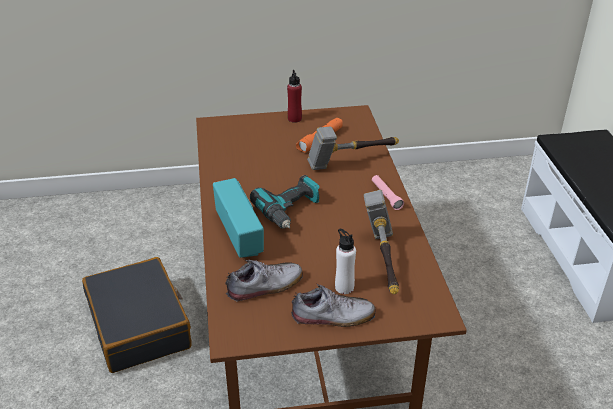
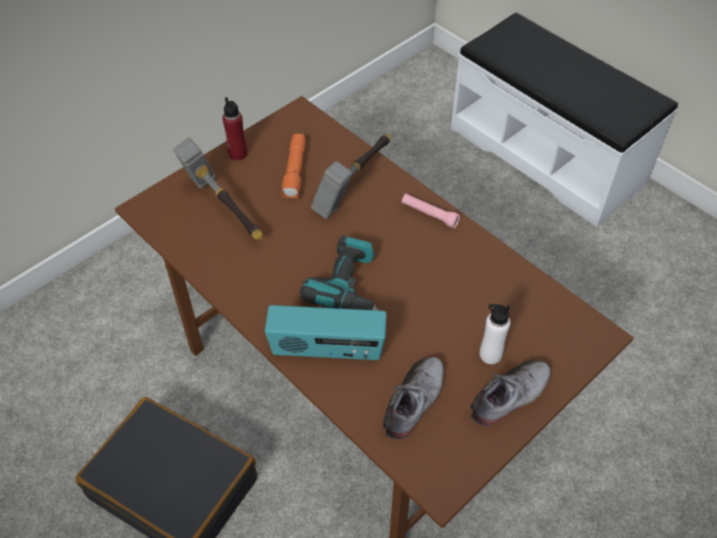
camera: 35 degrees left, 15 degrees up
(240, 235) = (327, 350): radio -> radio turned 150 degrees clockwise
(383, 261) = (497, 300): hammer -> hammer (223, 208)

